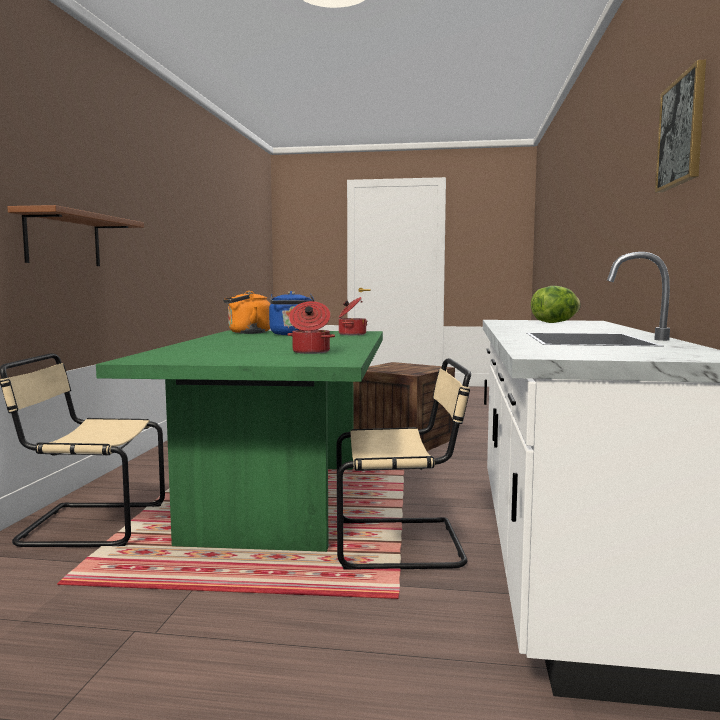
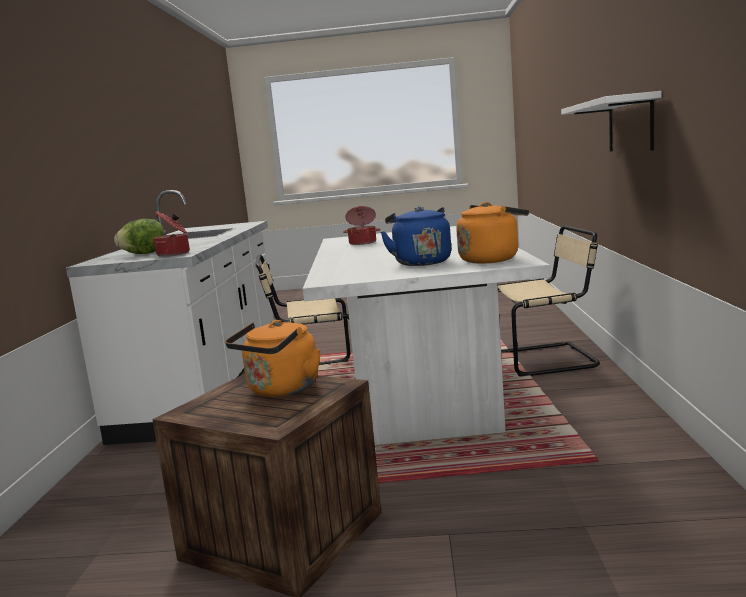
camera: 175 degrees right, 5 degrees up
(63, 240) = (630, 124): brown shelf -> white shelf
(277, 500) = (422, 395): green dining table -> white dining table
(351, 334) = (345, 271): cooking pot -> cooking pot (174, 254)
(396, 369) = (281, 390): none -> orange kettle
(682, 132) = (119, 122): picture -> none

